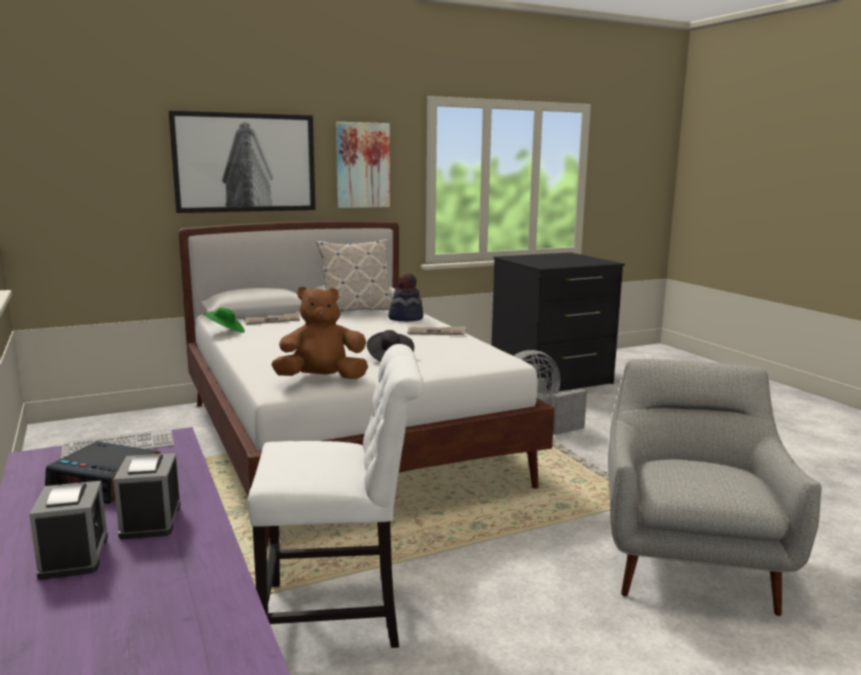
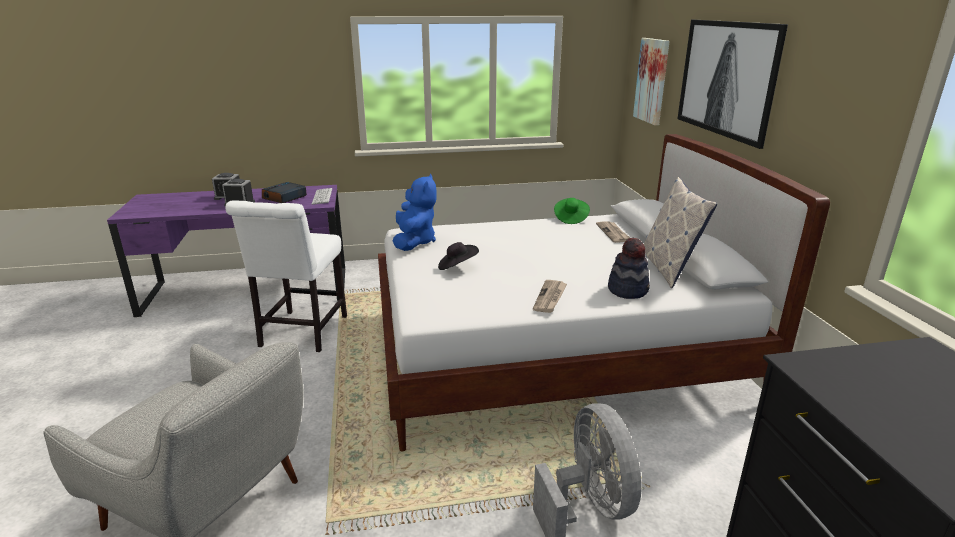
camera: 105 degrees right, 10 degrees up
(322, 379) = (414, 242): brown plush toy -> blue plush toy
(363, 165) = (823, 102): picture -> picture (652, 81)

